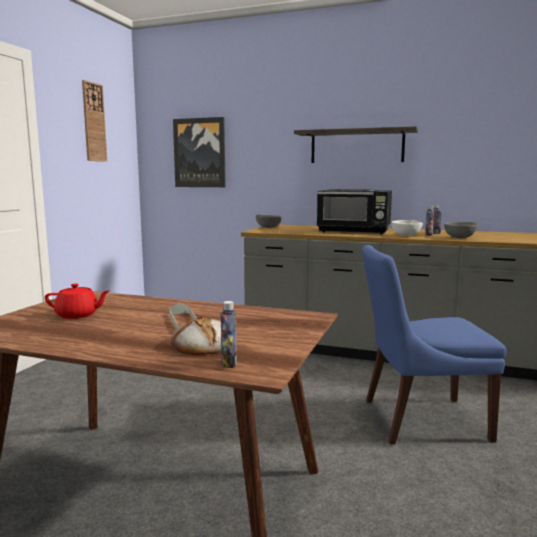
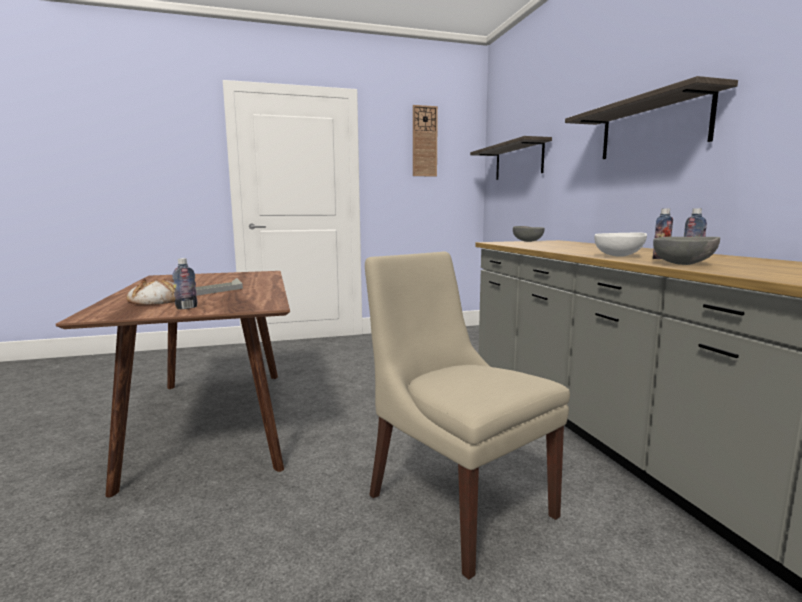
camera: 55 degrees right, 0 degrees up
(78, 315) = (212, 279): red teapot -> none
(200, 153) = (518, 161): picture -> shelf
(229, 364) = (111, 309): bottle -> bottle (186, 308)
(354, 231) = (588, 249): black microwave -> none
(420, 420) = (456, 502): blue chair -> beige chair

